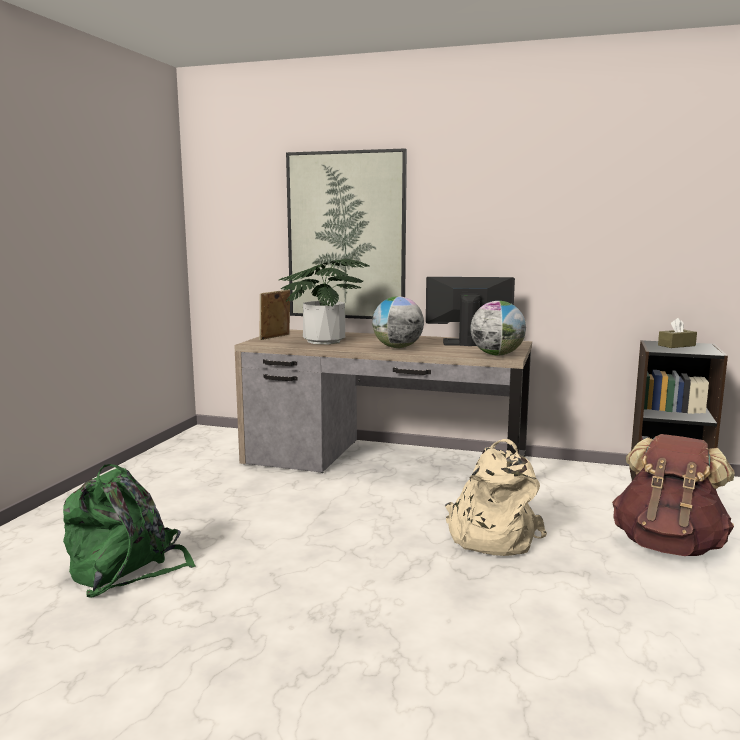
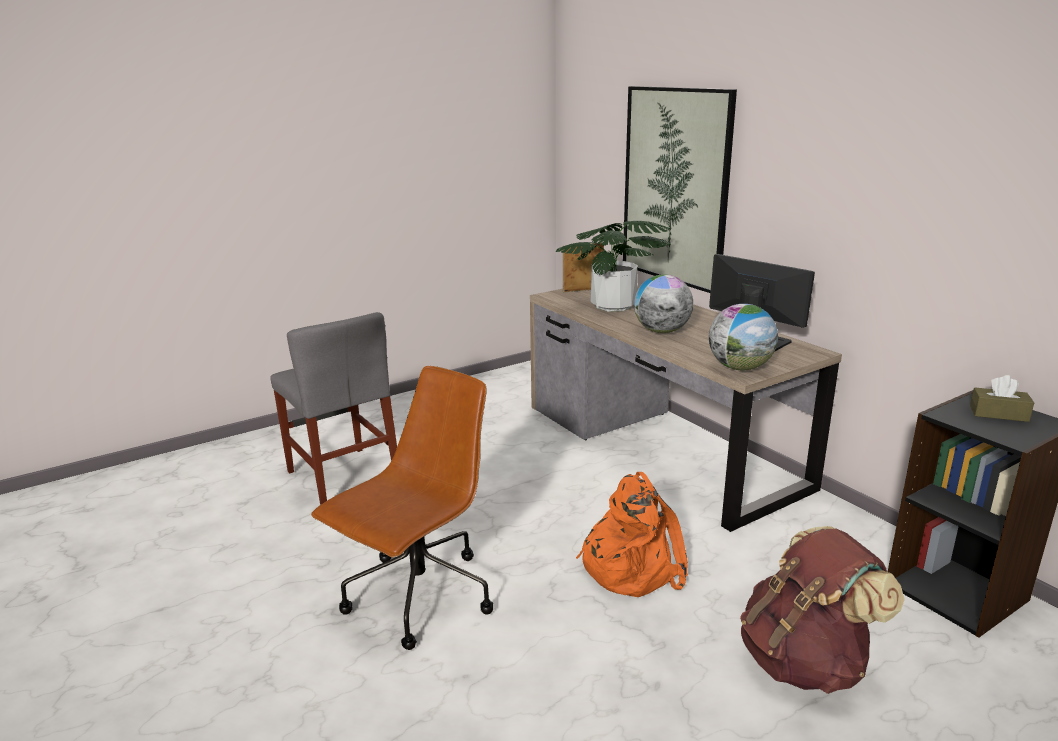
camera: 40 degrees right, 10 degrees up
(127, 569) = (343, 478): green backpack -> grey chair
(370, 626) = (418, 598): none -> brown office chair
(490, 537) = (631, 566): beige backpack -> orange backpack

